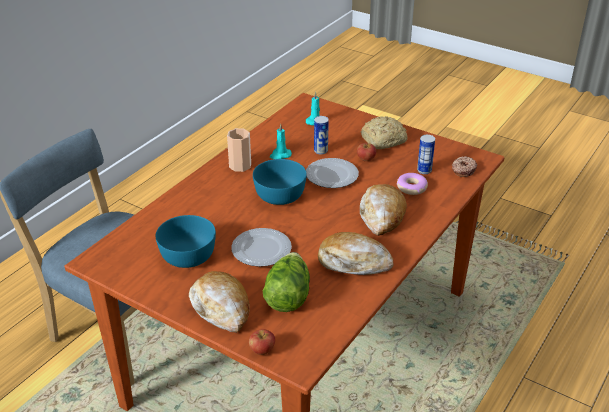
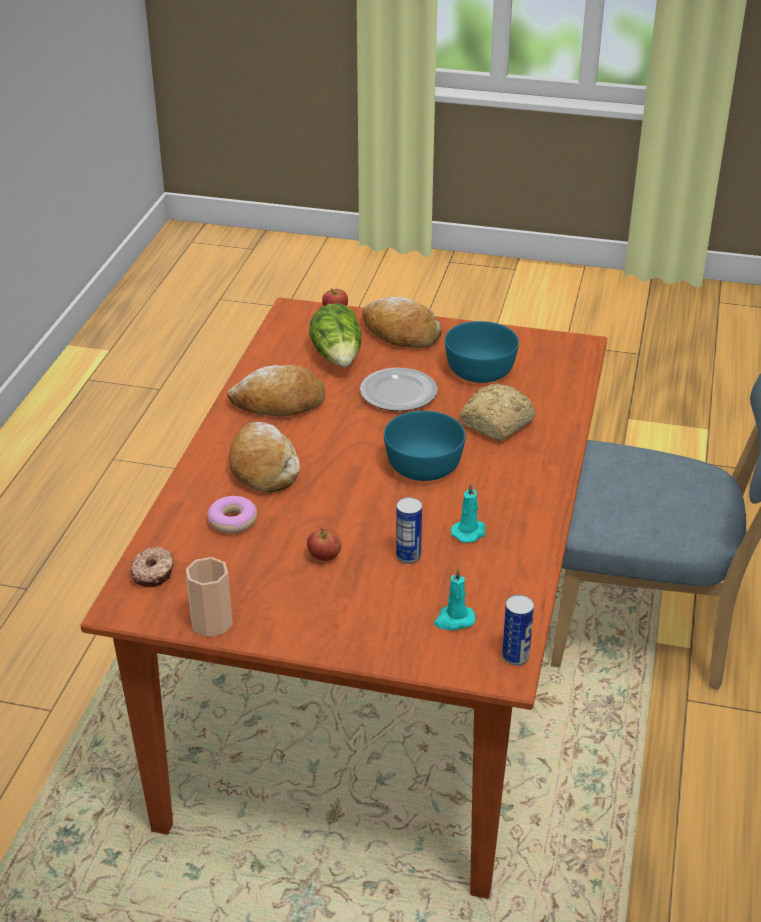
camera: 160 degrees right, 0 degrees up
(240, 166) = (517, 498): cup -> cup (212, 622)
(331, 175) = (366, 514): plate -> none
(384, 140) = (307, 606): bread -> bread (495, 424)
(424, 170) = (220, 557): can -> can (515, 657)

